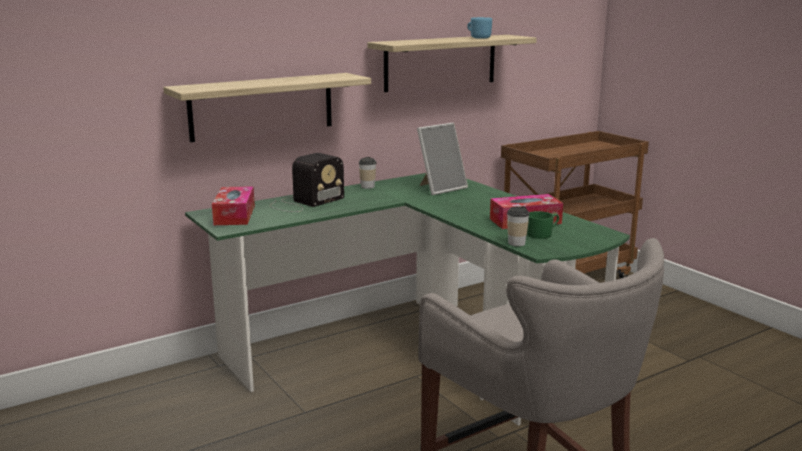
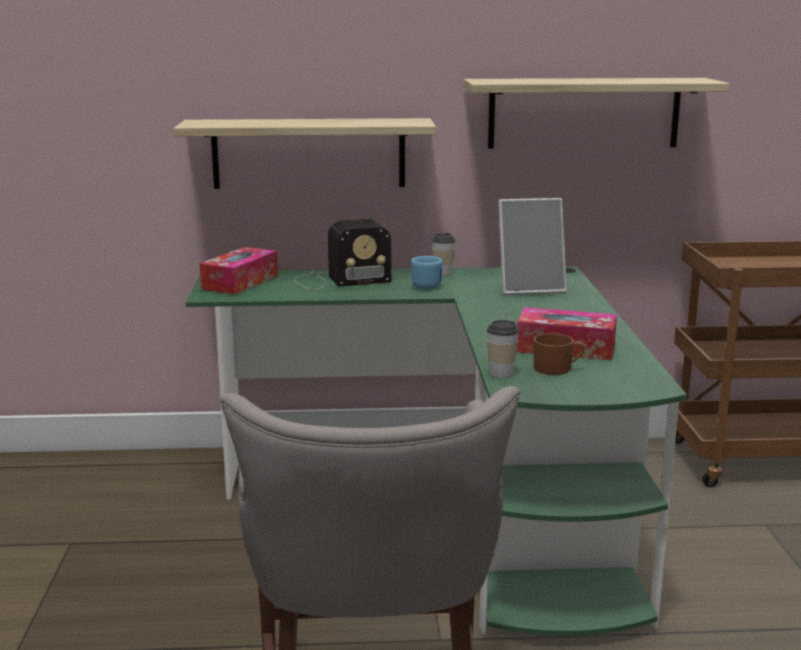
camera: 30 degrees right, 0 degrees up
(478, 38) = (634, 80): blue mug -> blue mug (425, 285)
(542, 234) = (557, 368): green mug -> brown mug

